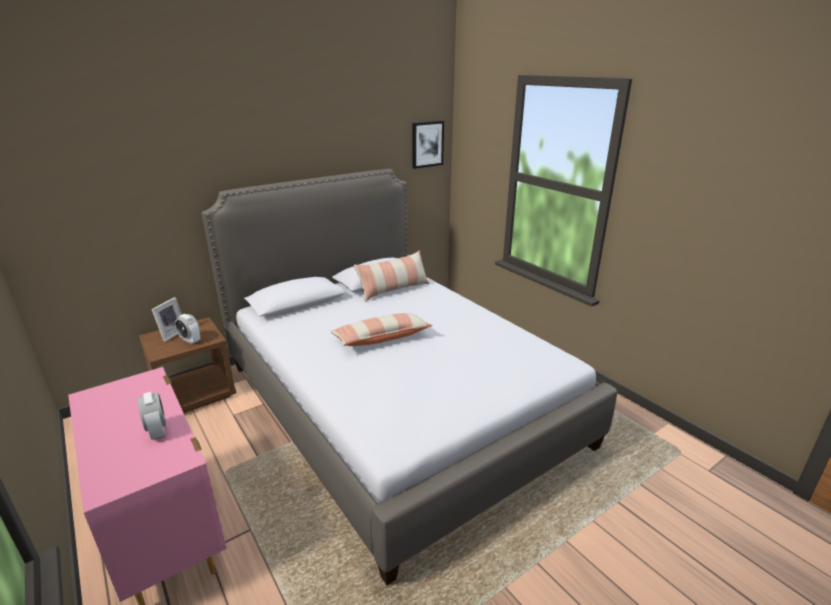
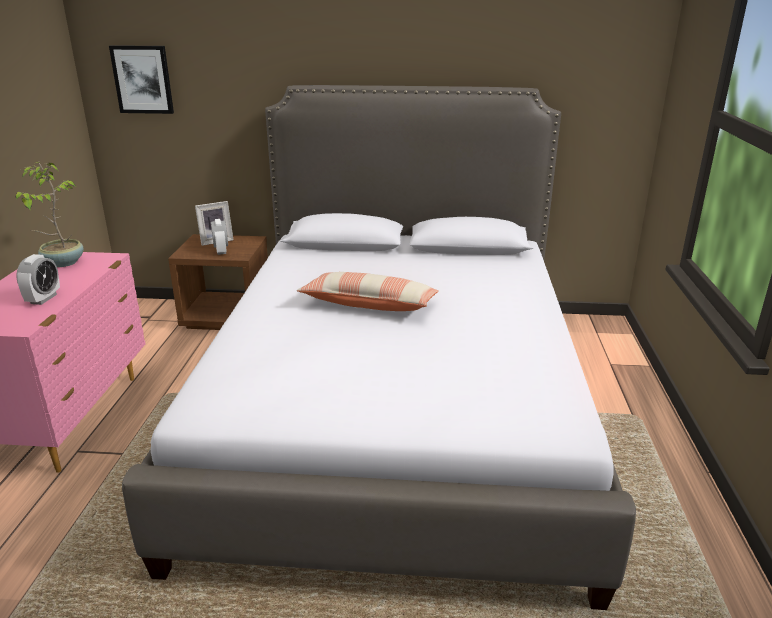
camera: 40 degrees right, 0 degrees up
(112, 397) = (62, 263): none -> potted plant
(393, 289) = (471, 261): pillow -> none
(427, 144) = (618, 59): picture -> picture (143, 79)

